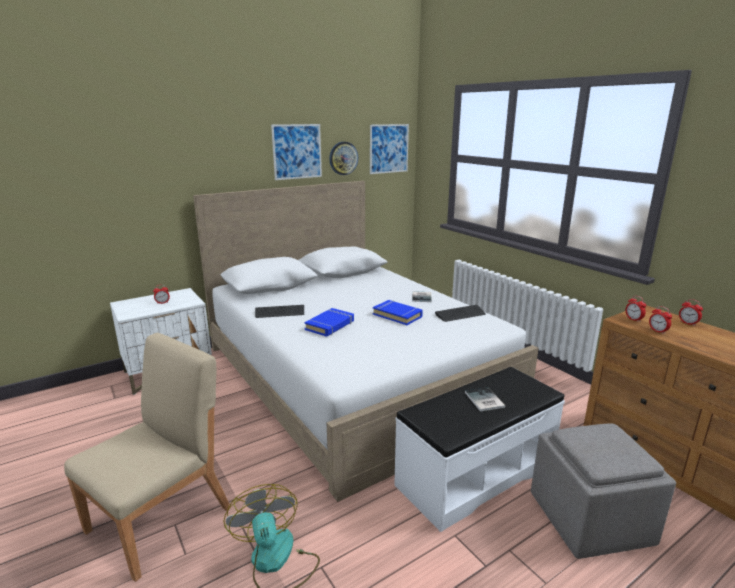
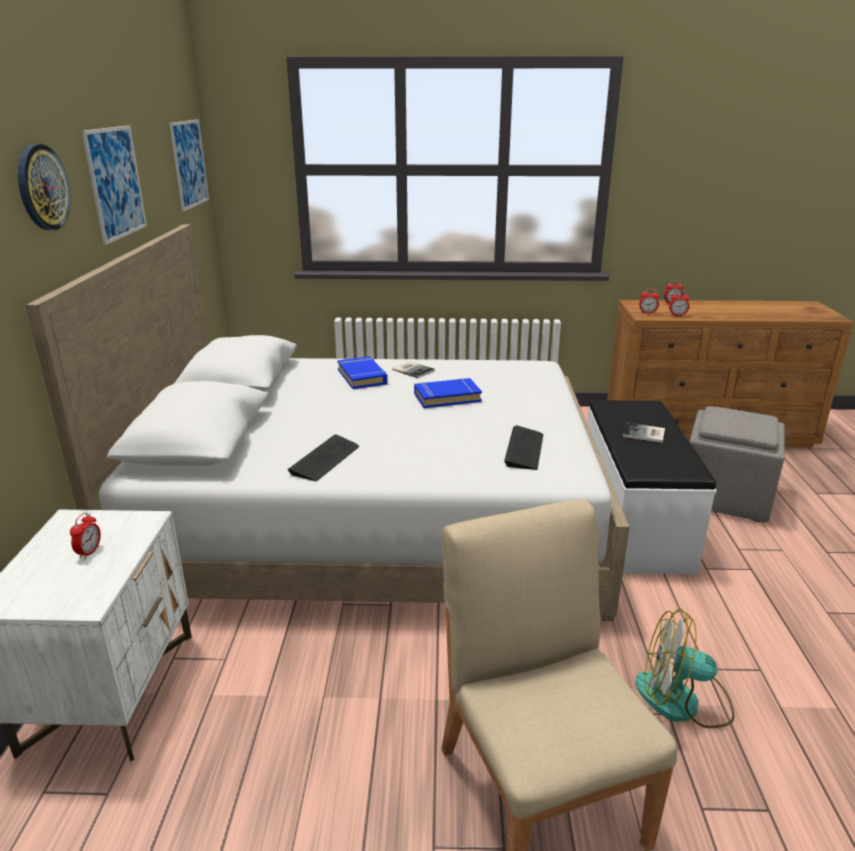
camera: 55 degrees left, 5 degrees up
(330, 325) = (421, 440): blue book -> blue book (362, 377)
(343, 158) = (157, 188): wall clock -> wall clock (42, 187)
(460, 314) = (488, 370): keyboard -> keyboard (524, 449)

